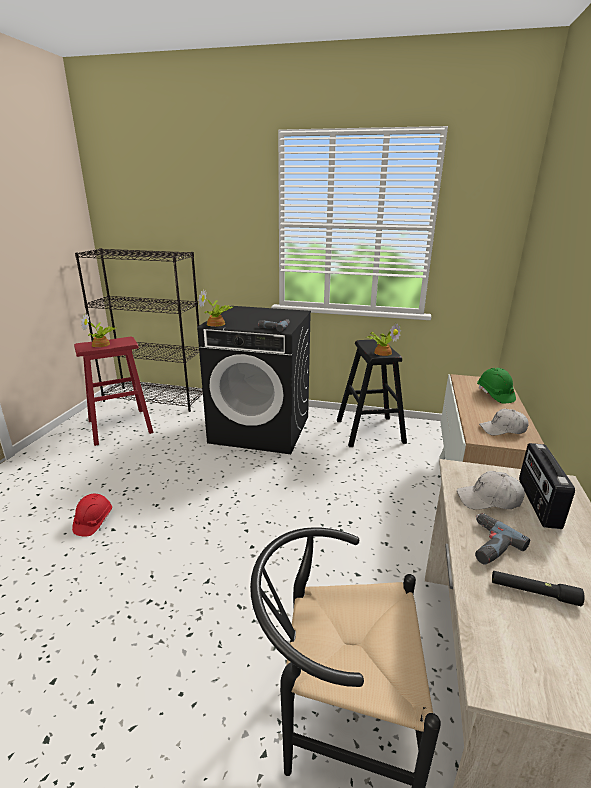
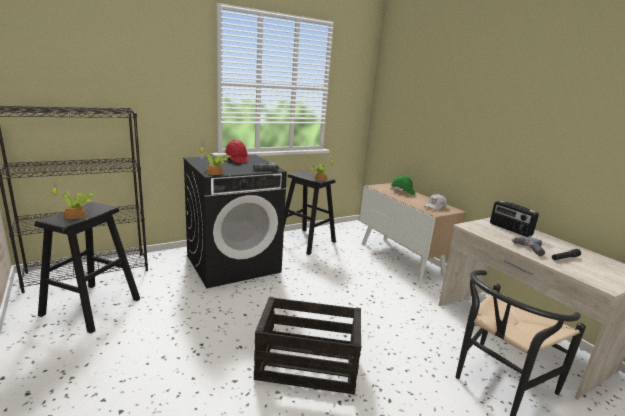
camera: 45 degrees left, 5 degrees down
(93, 522) = (207, 386): red hard hat -> red hard hat (236, 159)
(120, 426) = (91, 307): red stool -> black stool
(176, 551) = (306, 365): none -> crate
(489, 499) = (498, 234): white cap -> none

